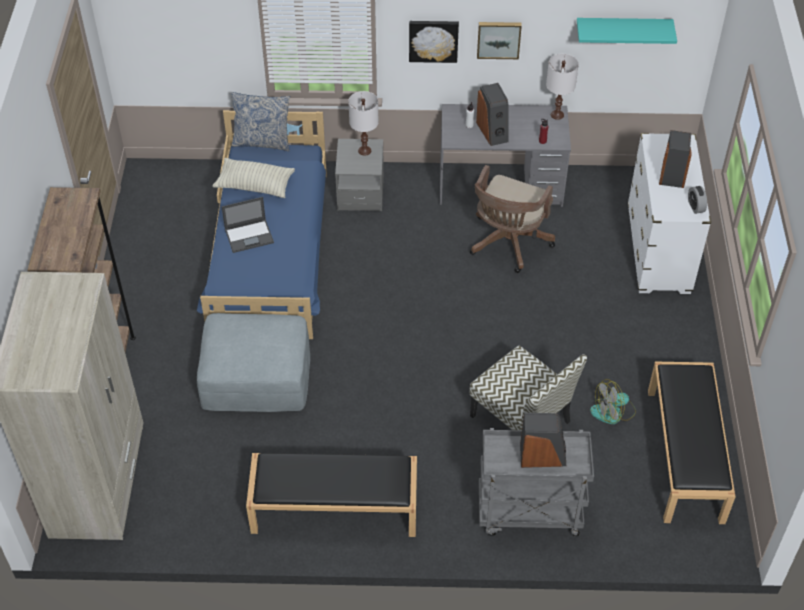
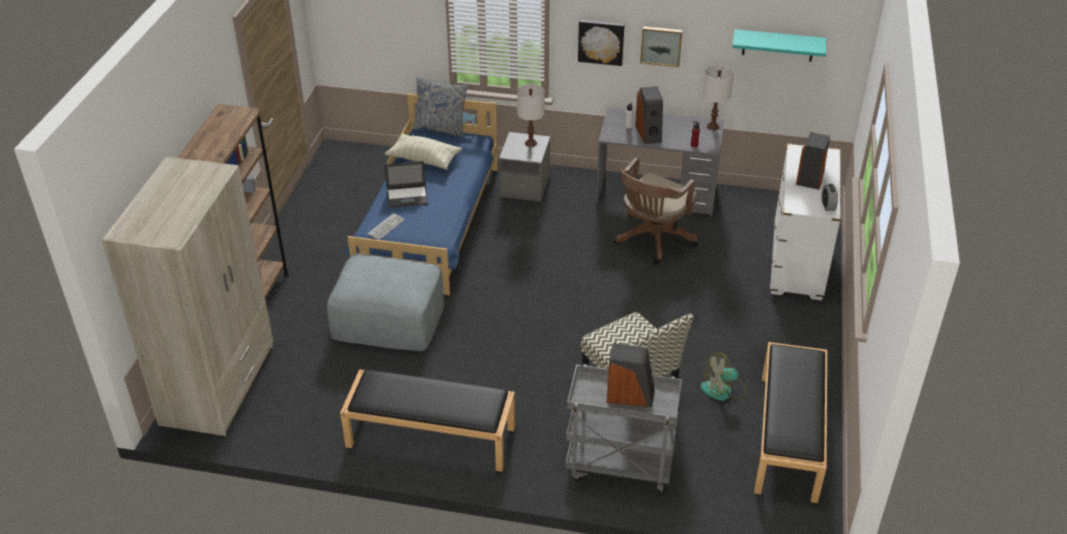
camera: 10 degrees right, 10 degrees down
(236, 277) = (386, 227): none -> keyboard

